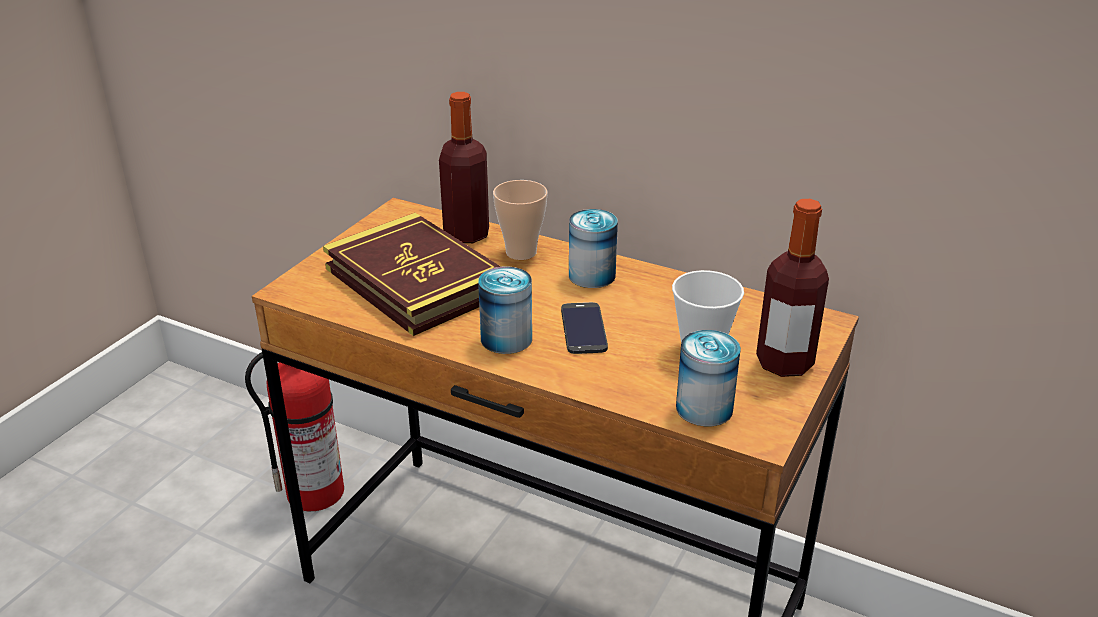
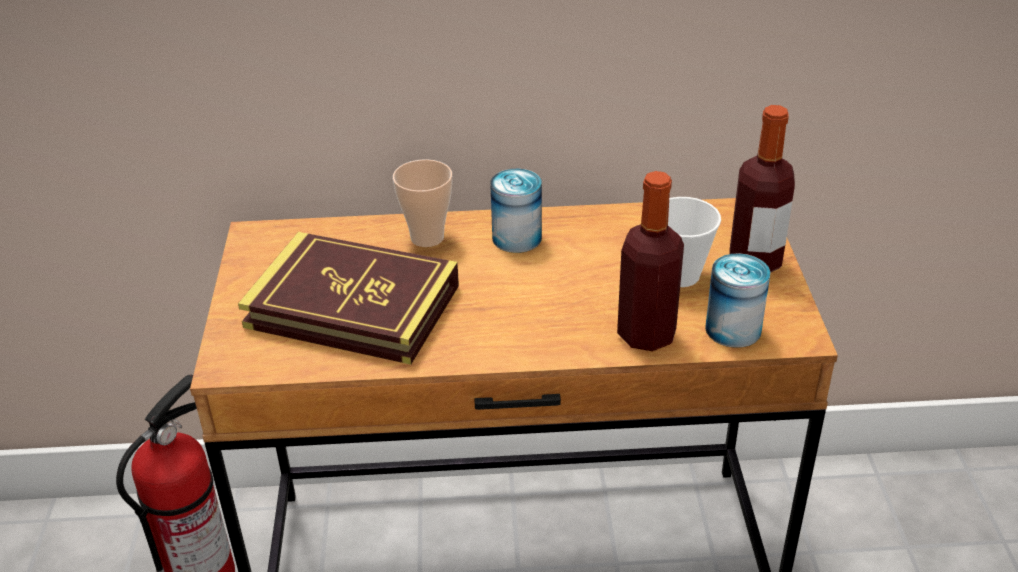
camera: 30 degrees left, 5 degrees up
(466, 234) = (353, 237): bottle -> bottle (646, 334)
(506, 339) = (502, 332): can -> none
(584, 328) = (562, 294): phone -> none

